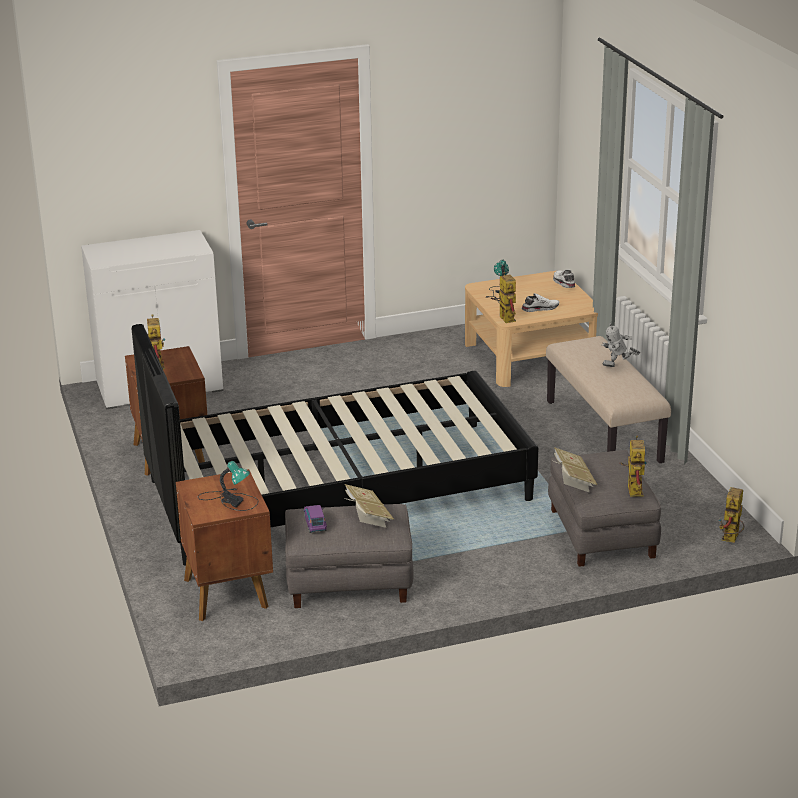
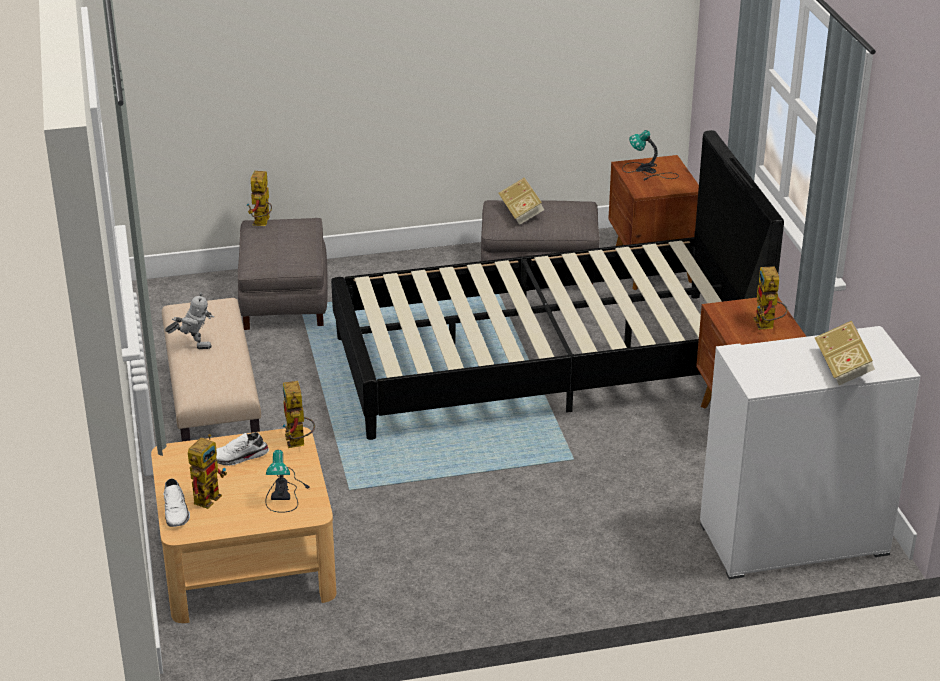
camera: 175 degrees left, 5 degrees up
(315, 523) = (570, 209): purple toy car -> none
(572, 481) = (315, 234): book -> book (843, 367)
(731, 540) = (163, 286): toy robot -> toy robot (209, 495)

